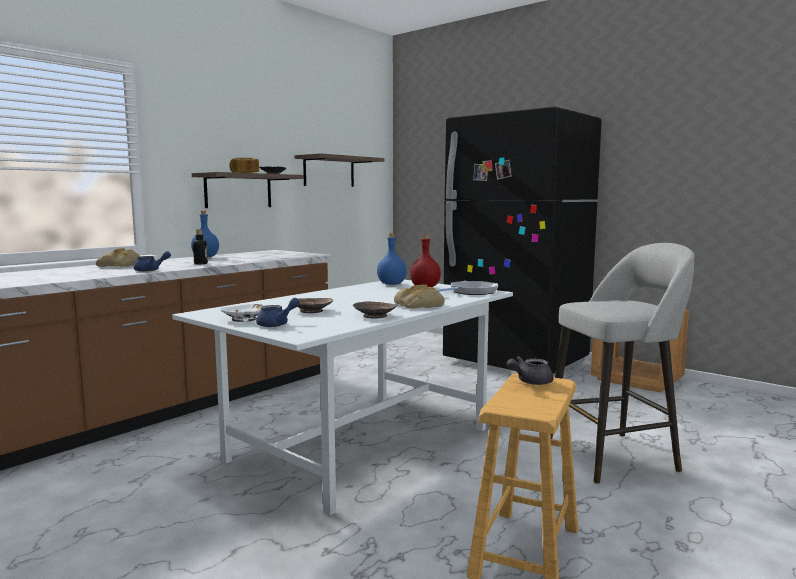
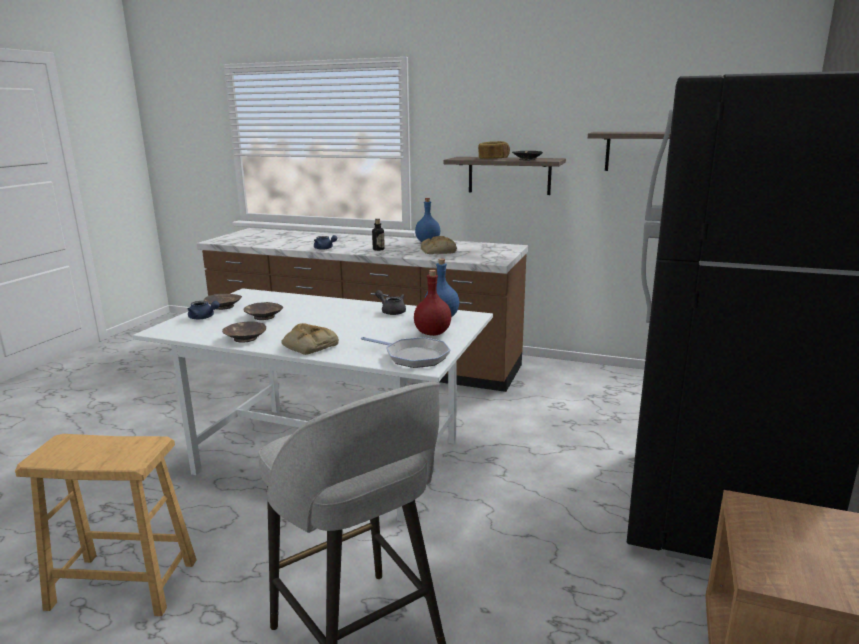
camera: 70 degrees right, 10 degrees up
(120, 265) = (349, 238): bread -> bread (438, 251)
(244, 319) = (223, 306): white bowl -> brown bowl
(530, 382) = (135, 446): grey teapot -> grey teapot (391, 311)

